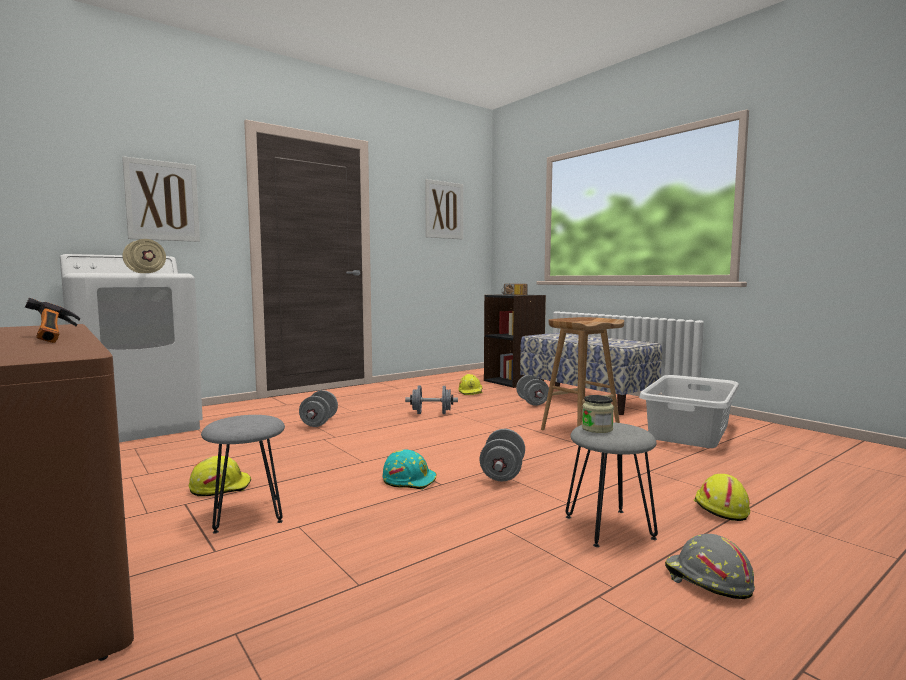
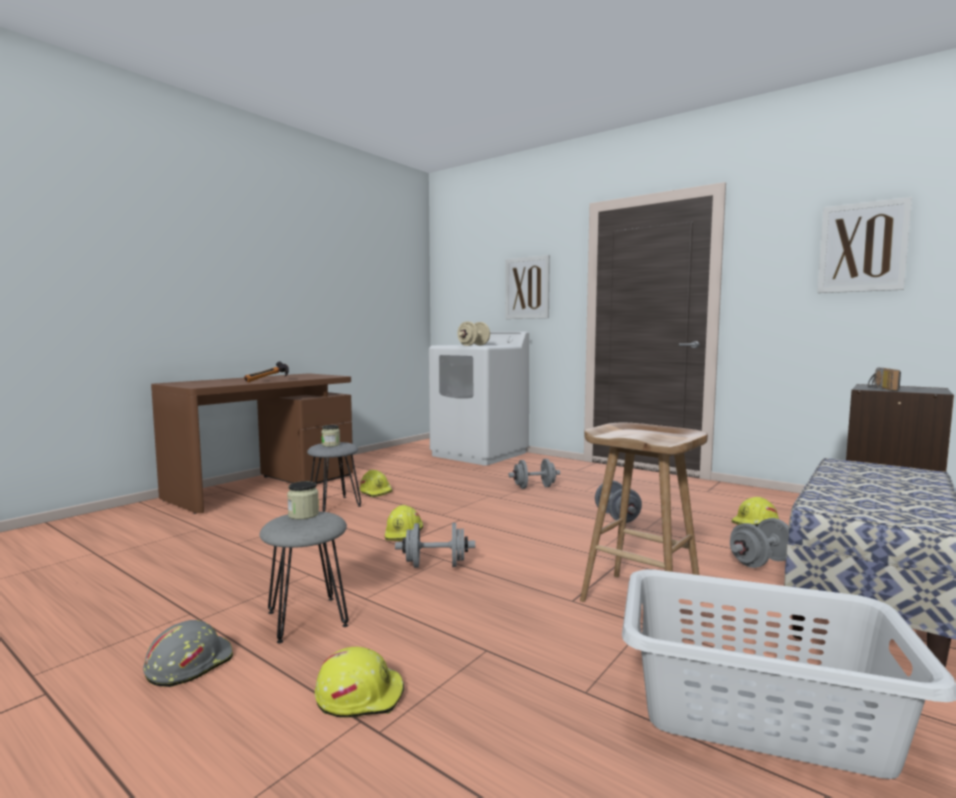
camera: 75 degrees right, 0 degrees up
(244, 421) = (331, 445): none -> jar
(409, 480) = (404, 534): turquoise hard hat -> yellow hard hat

